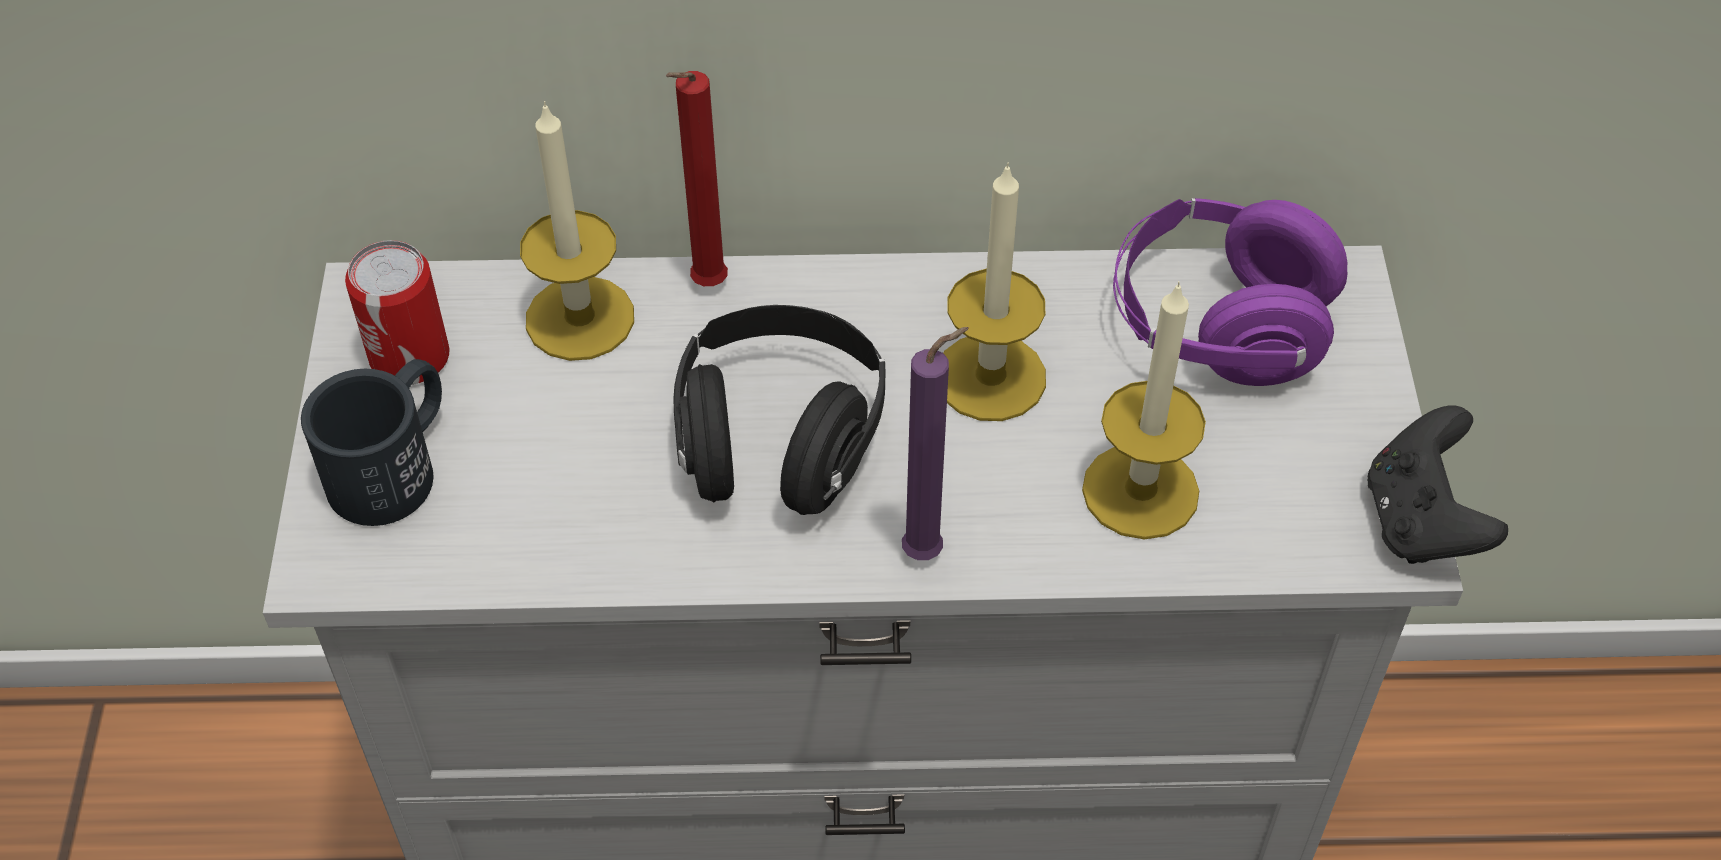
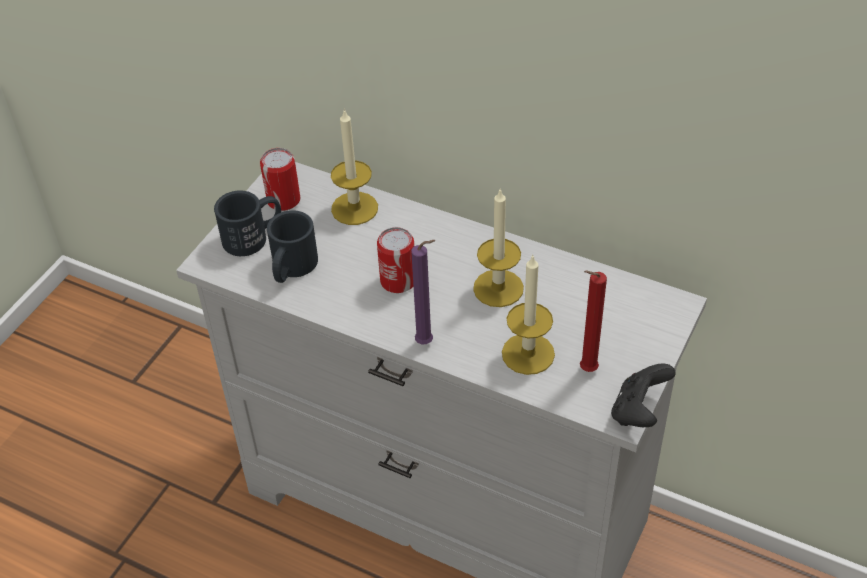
camera: 30 degrees right, 5 degrees down
(530, 504) = (291, 268): none -> black mug
(705, 287) = (410, 213): red candle -> red candle (585, 370)
(779, 442) = (398, 281): black headphones -> can
(1218, 326) = (608, 304): purple headphones -> none

